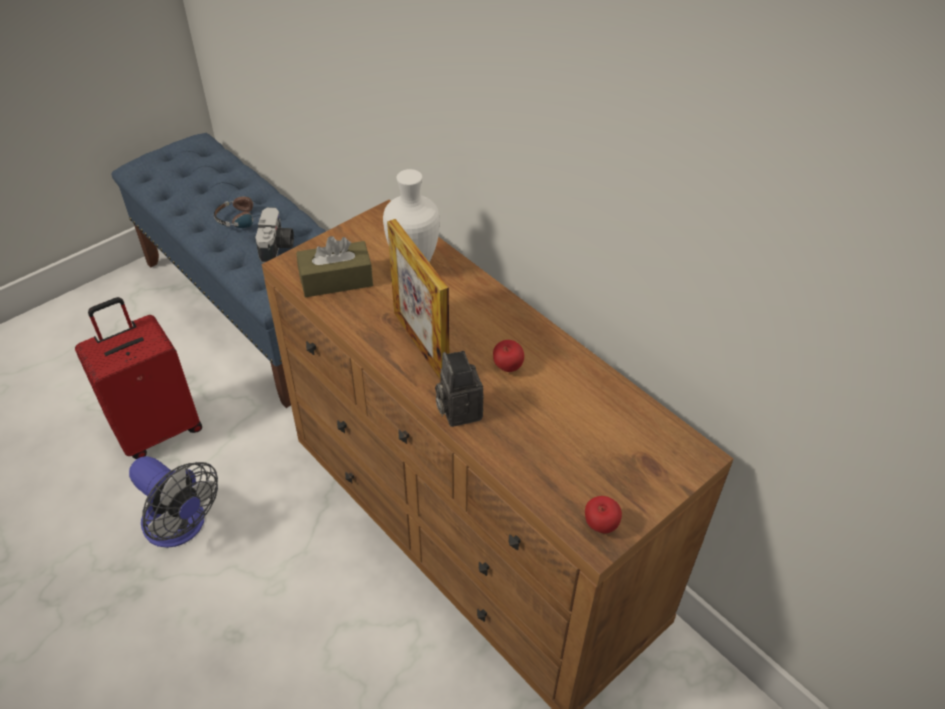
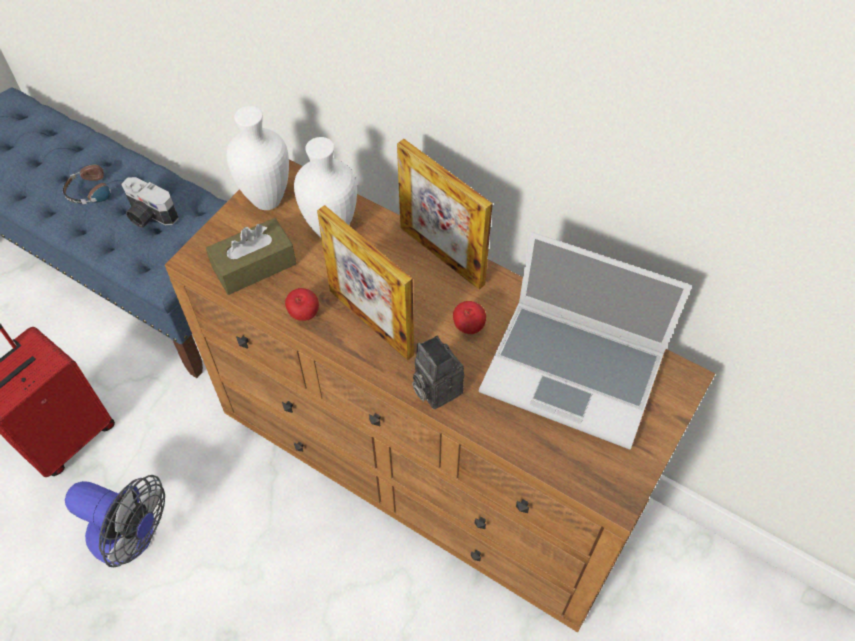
camera: 15 degrees left, 10 degrees up
(278, 246) = (149, 216): camera -> camera turned 135 degrees clockwise
(369, 233) = (269, 200): none -> white vase
(504, 305) = (441, 255): none -> picture frame
(594, 426) = (575, 372): none -> laptop
(600, 526) = (614, 481): apple -> apple (304, 315)

